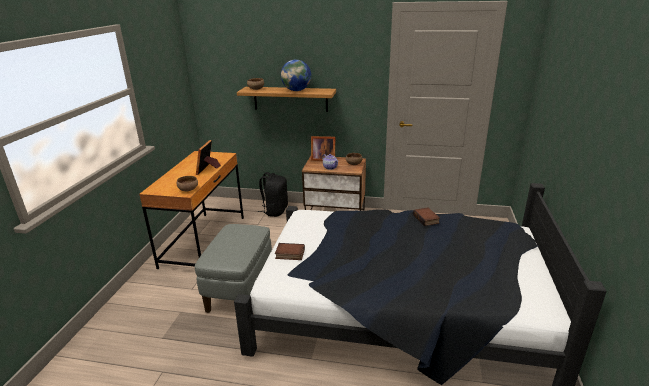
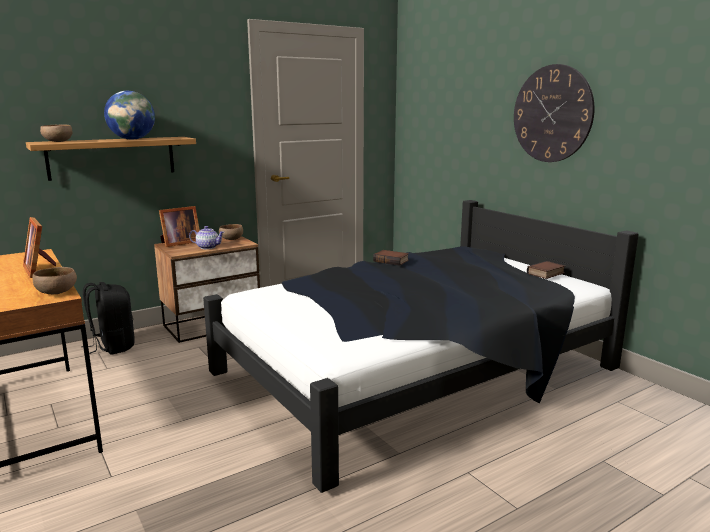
camera: 45 degrees left, 10 degrees down
(240, 291) = (200, 442): grey ottoman -> none
(289, 254) = (308, 326): book -> book (546, 273)
(599, 131) = (552, 114): none -> wall clock

